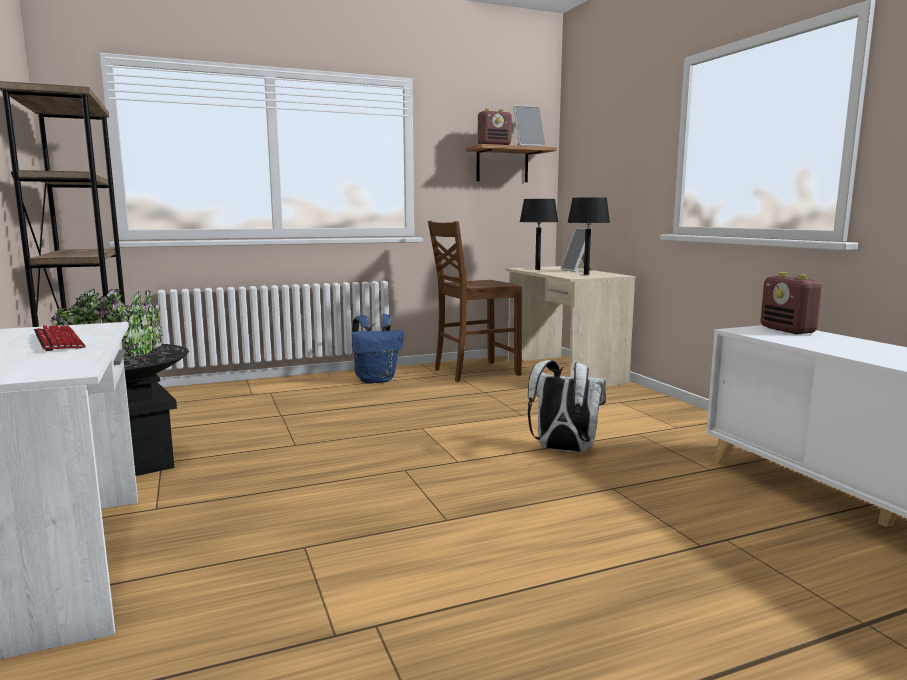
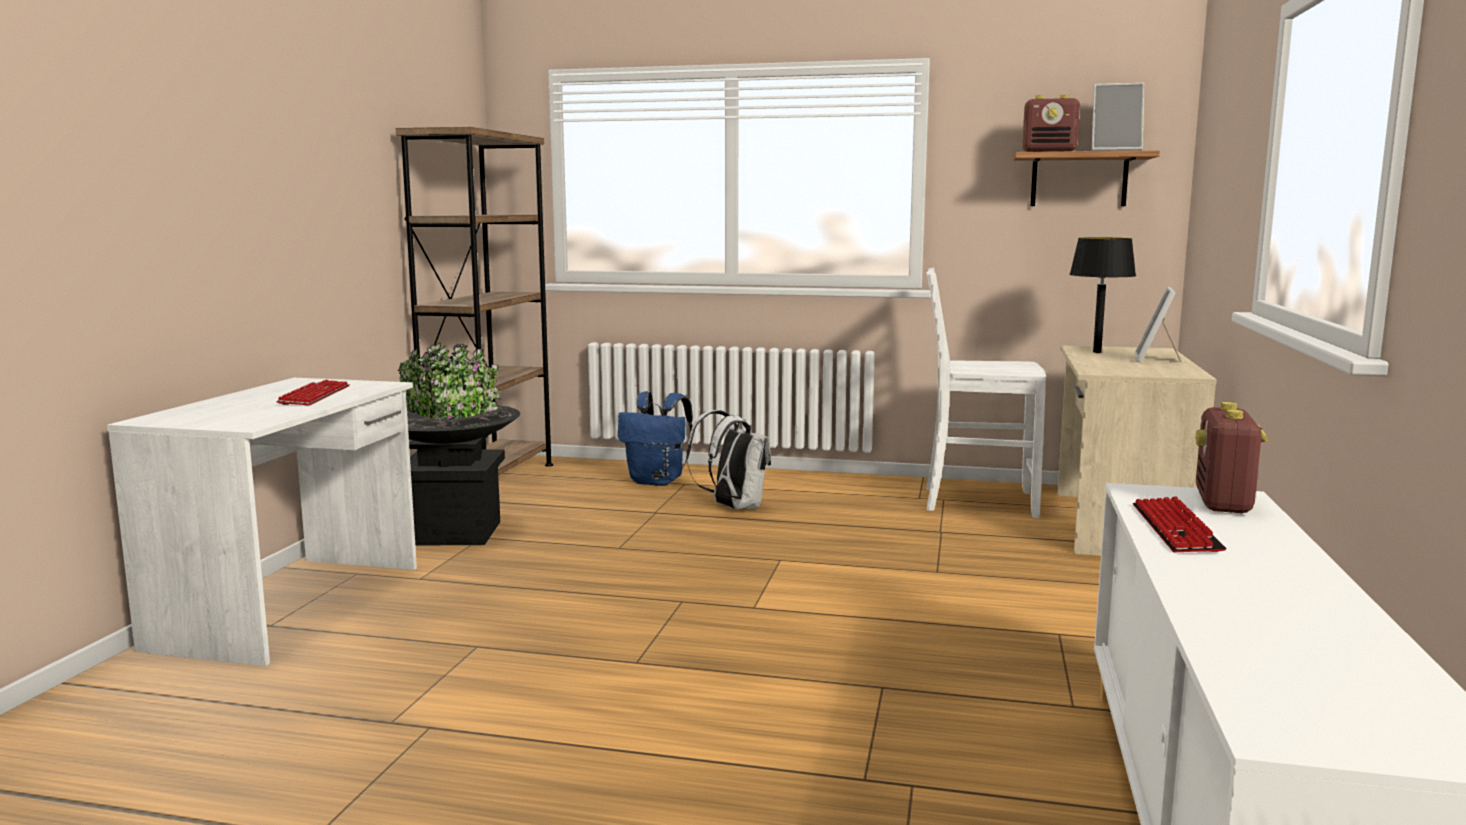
camera: 35 degrees right, 0 degrees up
(376, 380) = (827, 490): blue backpack -> blue backpack (658, 481)
(474, 372) = (977, 501): brown chair -> white chair
(563, 450) = (906, 627): white backpack -> white backpack (733, 507)
(586, 274) = (1139, 368): black table lamp -> none
(813, 344) = (1175, 528): none -> keyboard

